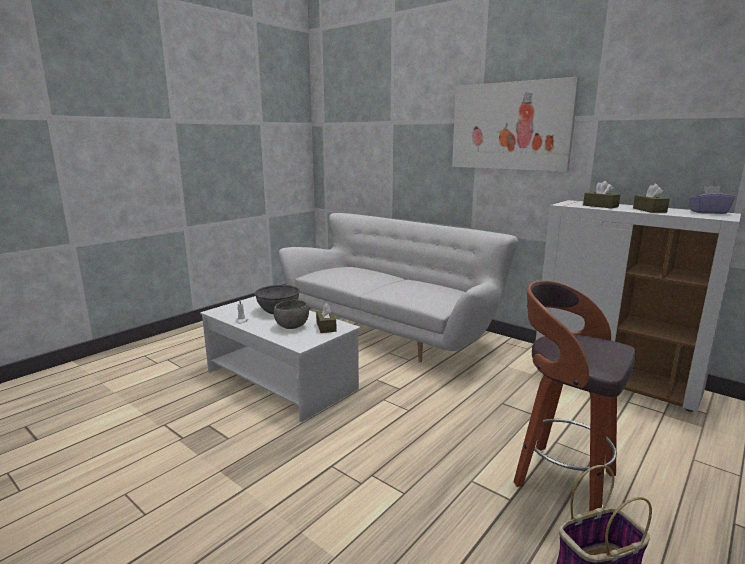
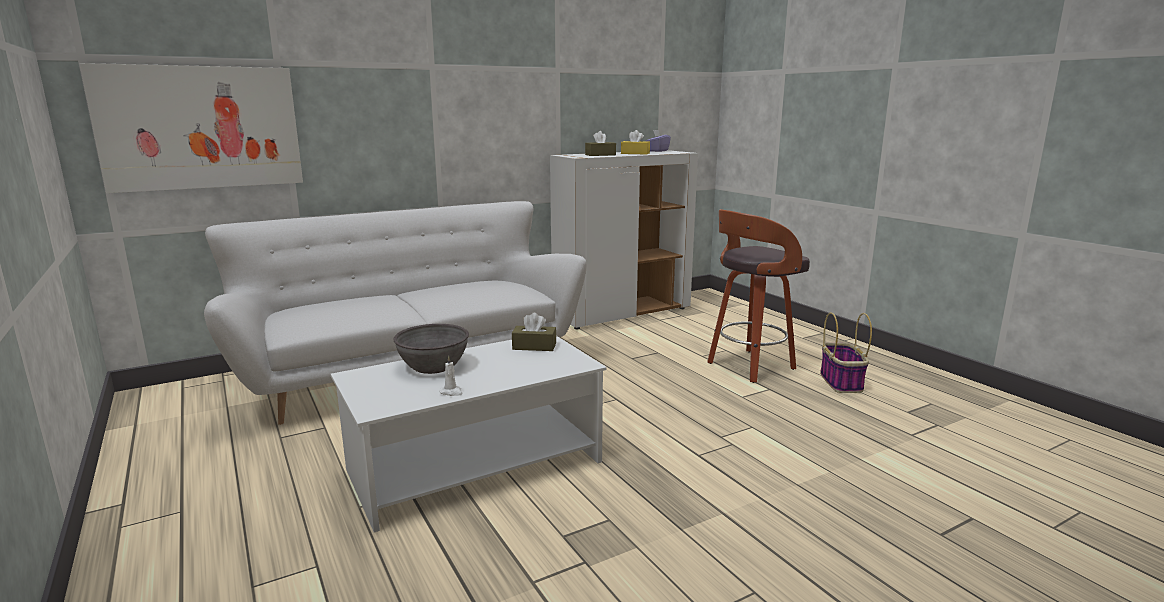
camera: 70 degrees left, 0 degrees up
(292, 326) = (513, 363): grey bowl -> none
(510, 126) = (475, 75): picture -> picture (201, 128)
(649, 210) = (635, 153): brown tissue box -> yellow tissue box

